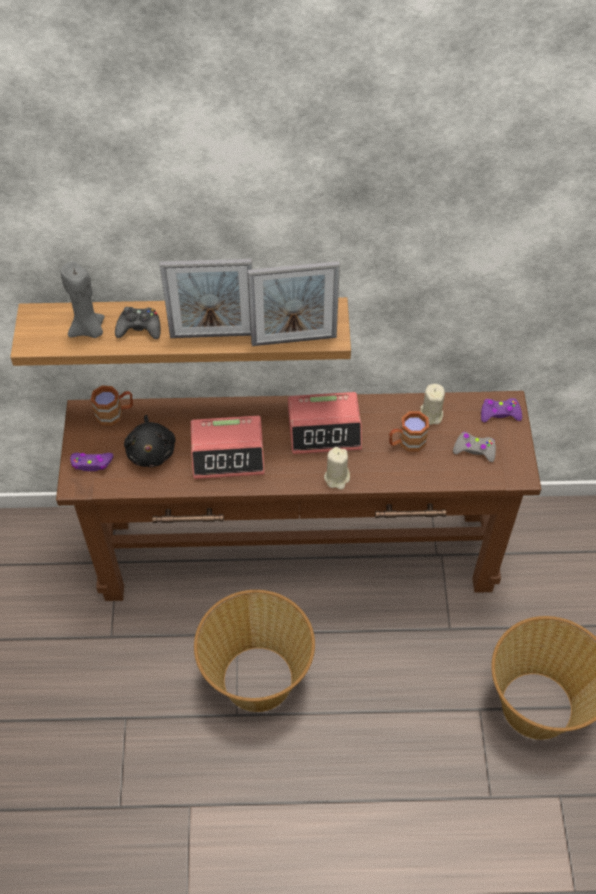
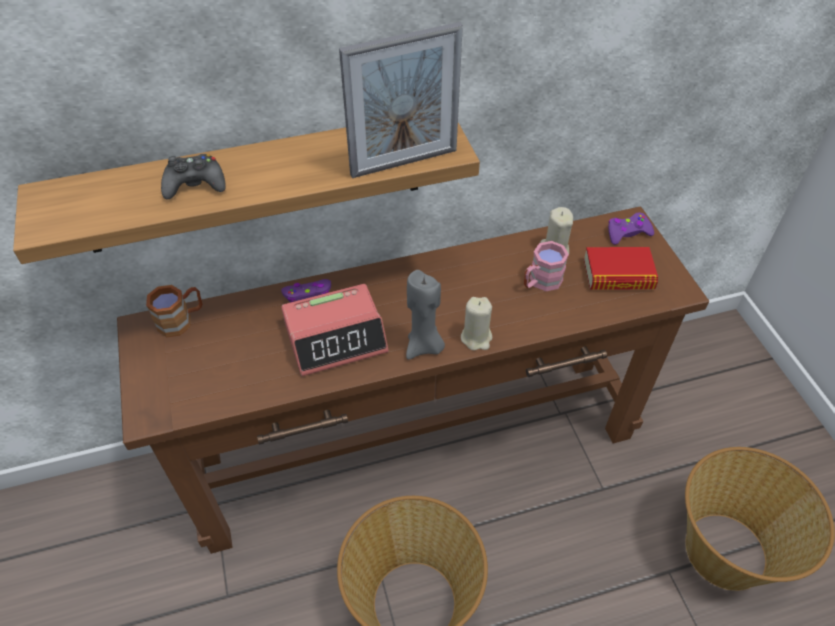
camera: 15 degrees left, 5 degrees down
(88, 330) = (124, 198): grey candle -> grey candle (424, 346)
(92, 464) = (163, 386): purple game controller -> purple game controller (308, 295)
(151, 451) = (238, 354): black plush toy -> none
(212, 335) = (296, 175): picture frame -> none
(324, 429) = (442, 287): alarm clock -> none
(406, 442) = (540, 282): brown mug -> pink mug
(474, 450) = (618, 275): grey game controller -> book

